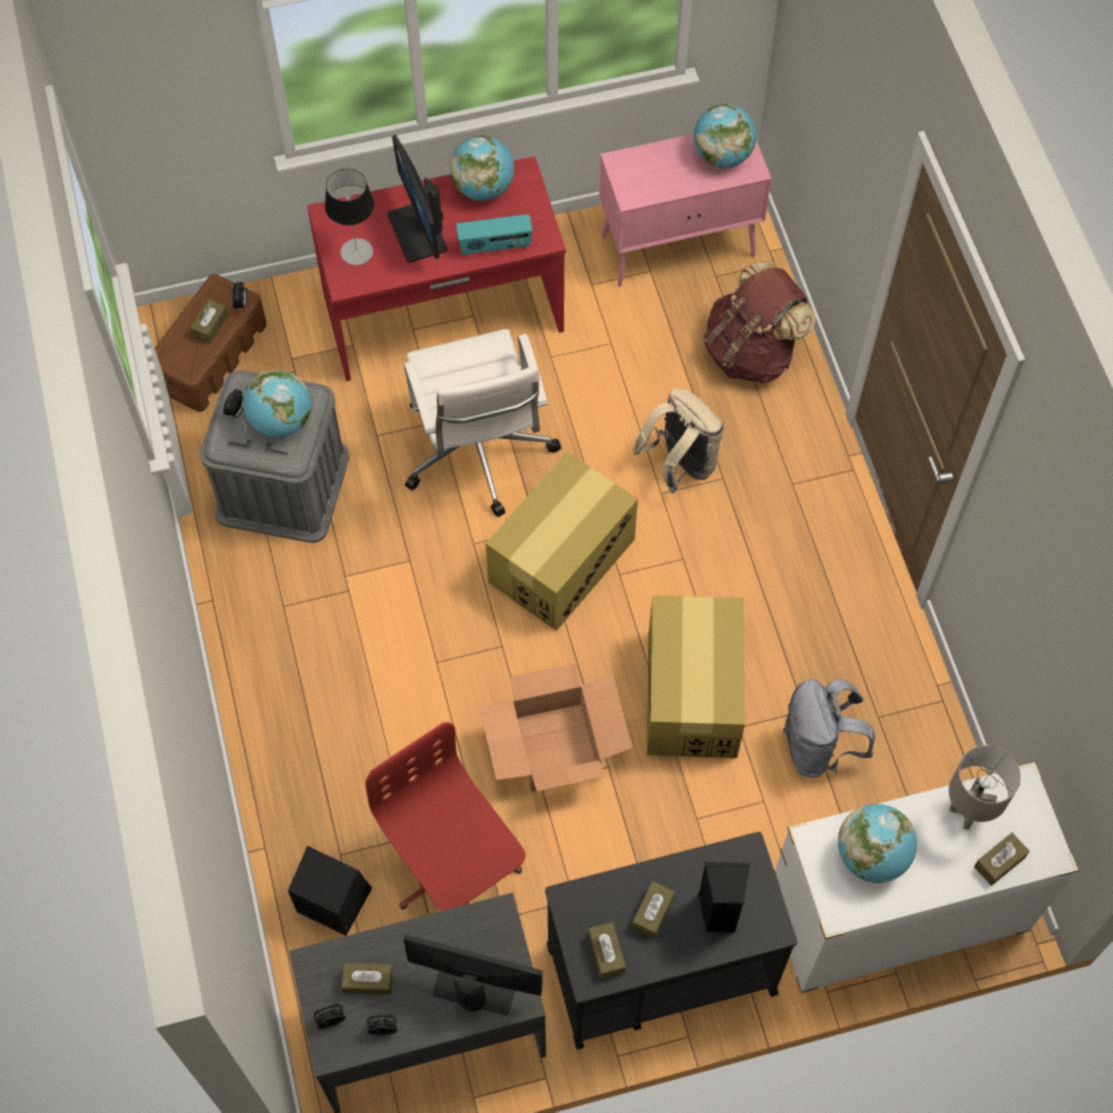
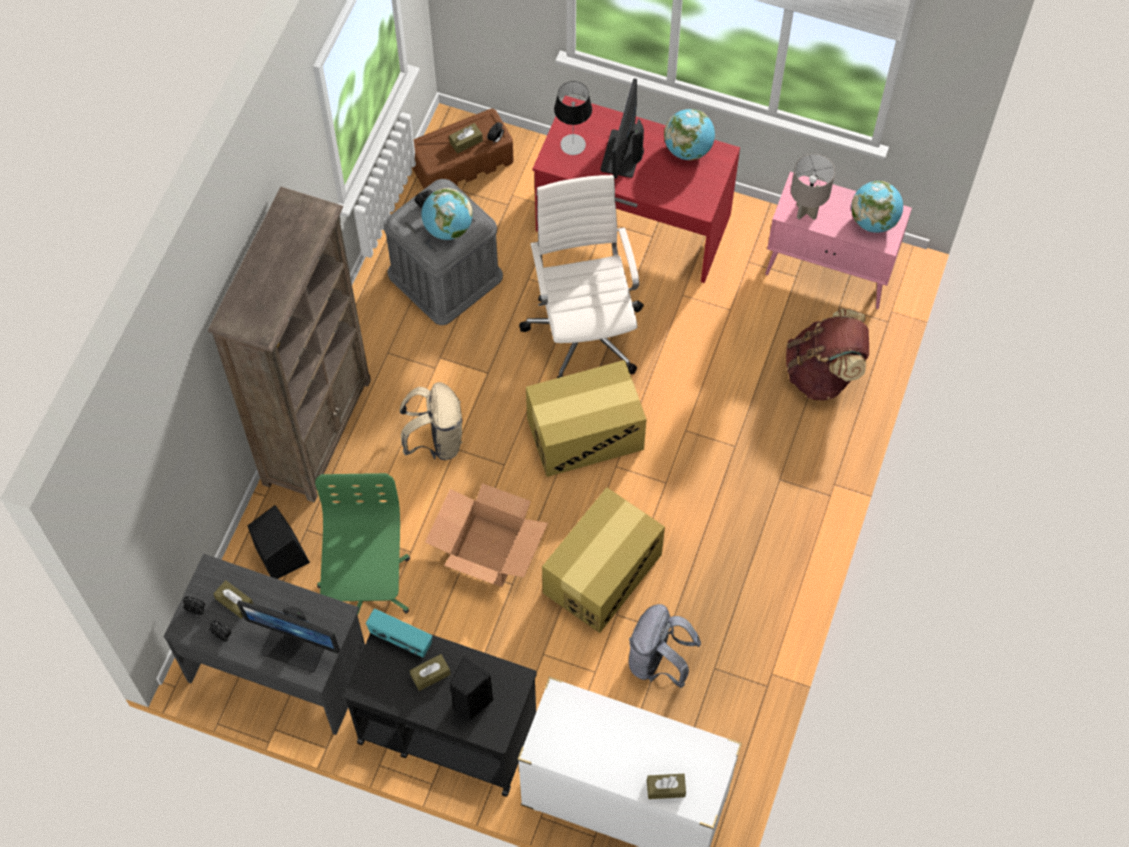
camera: 35 degrees right, 0 degrees up
(269, 739) = (317, 430): none -> brown bookcase
(455, 871) = (367, 586): red office chair -> green office chair
(475, 982) = (295, 645): monitor -> monitor turned 150 degrees clockwise
(478, 453) = (584, 330): white office chair -> white office chair turned 150 degrees clockwise
(495, 246) = (665, 193): radio -> radio (400, 640)
(606, 953) = (383, 680): brown tissue box -> none
(680, 465) = (712, 419): beige backpack -> beige backpack (436, 440)
(872, 855) = (587, 729): globe -> none
(968, 811) = (672, 744): grey table lamp -> grey table lamp (807, 211)

